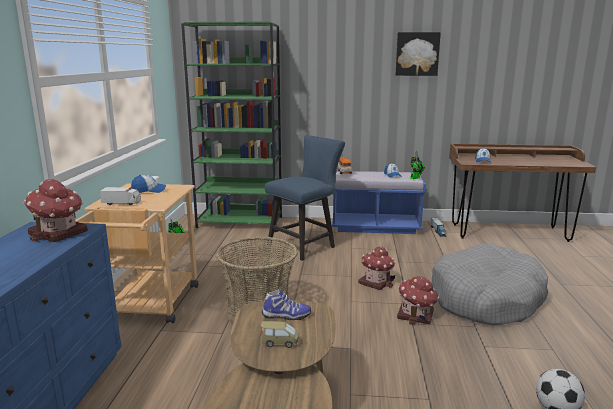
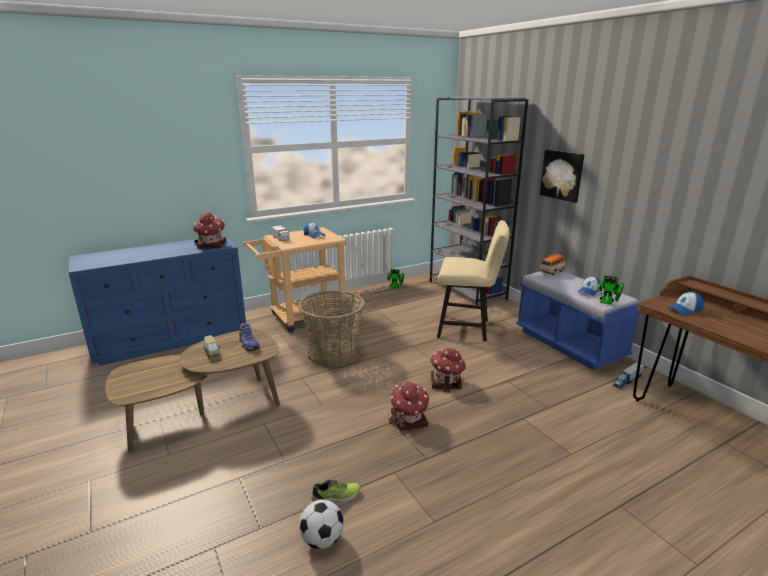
camera: 55 degrees right, 5 degrees up
(240, 222) = (467, 290): green bookcase -> grey bookcase
(305, 245) = (468, 328): blue chair -> beige chair
(417, 54) = (665, 143): picture -> picture (562, 175)
(486, 299) = (495, 453): grey dog bed -> none
(501, 385) = (336, 496): none -> shoe

